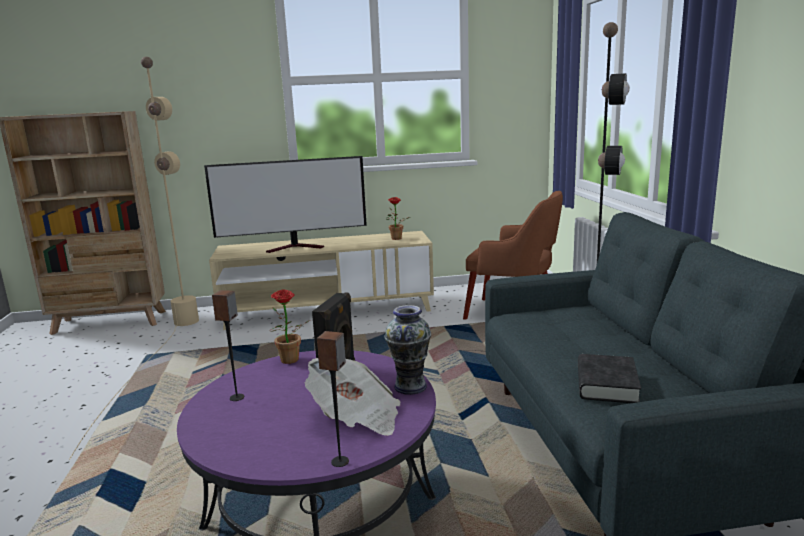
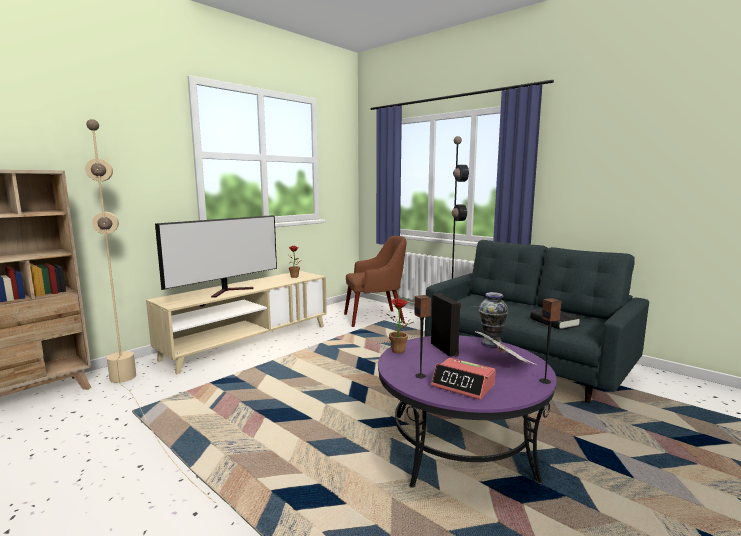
camera: 40 degrees left, 5 degrees down
(245, 426) = (463, 385): none -> alarm clock

